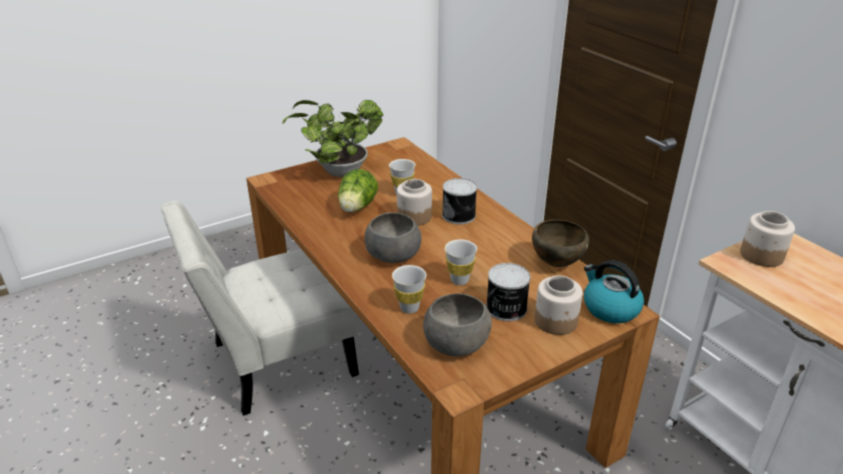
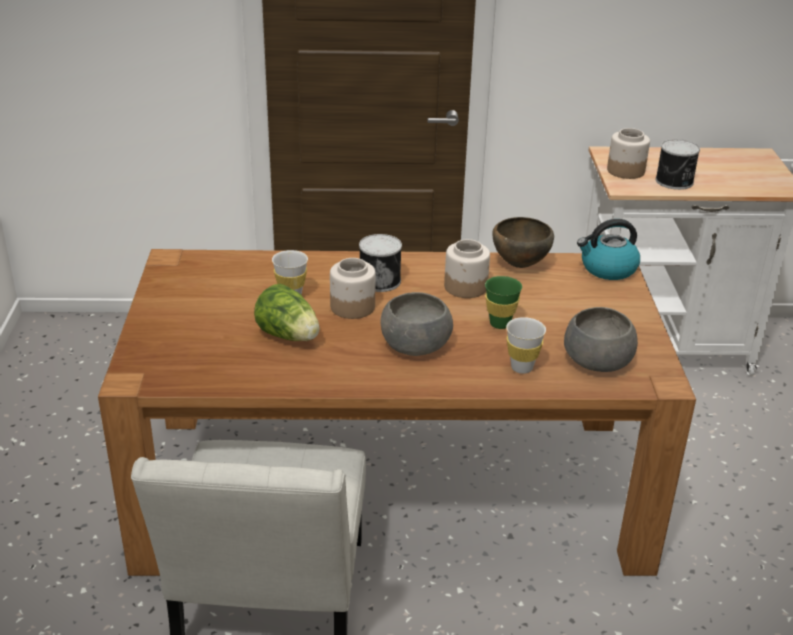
camera: 60 degrees left, 0 degrees up
(338, 172) = (182, 321): potted plant -> none
(459, 280) = (500, 324): white cup -> green cup
(506, 308) = (566, 317): can -> can (675, 181)
(556, 321) = (605, 300): jar -> jar (466, 287)

